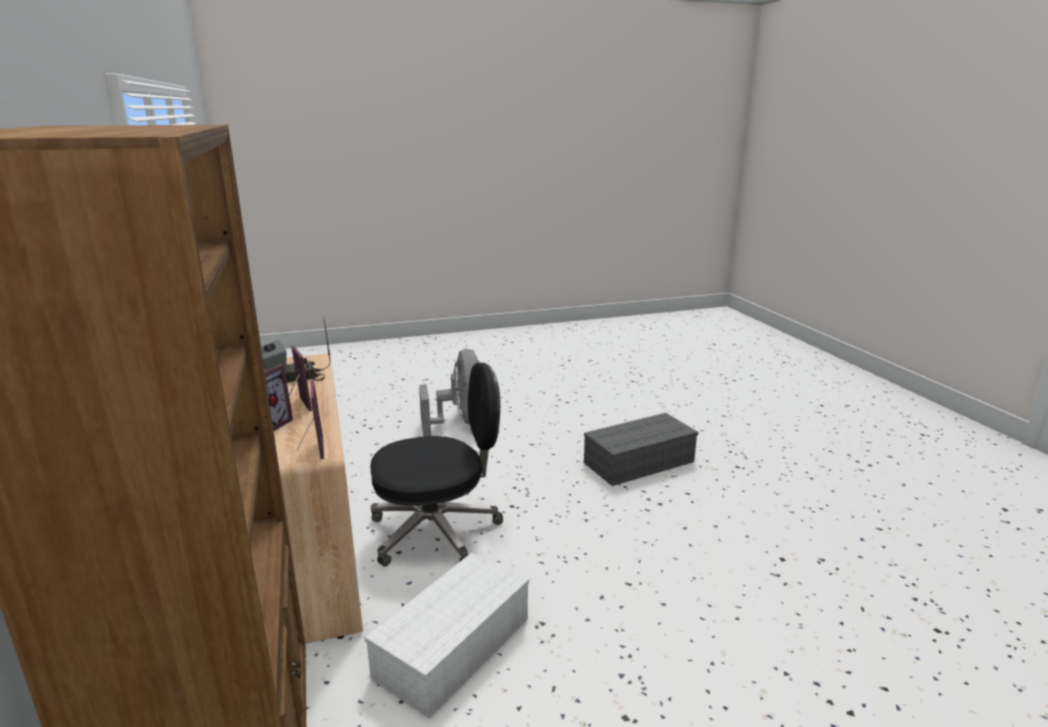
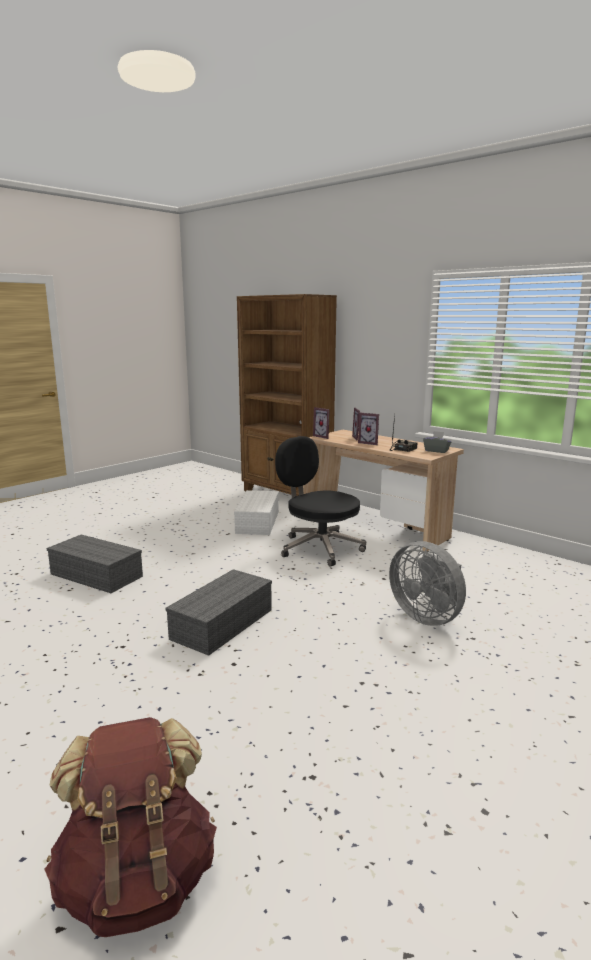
camera: 150 degrees right, 5 degrees down
(437, 531) = (319, 548): black office chair -> black office chair turned 90 degrees clockwise
(722, 377) = (138, 880): none -> brown backpack
(786, 578) = (98, 575): none -> grey storage box

